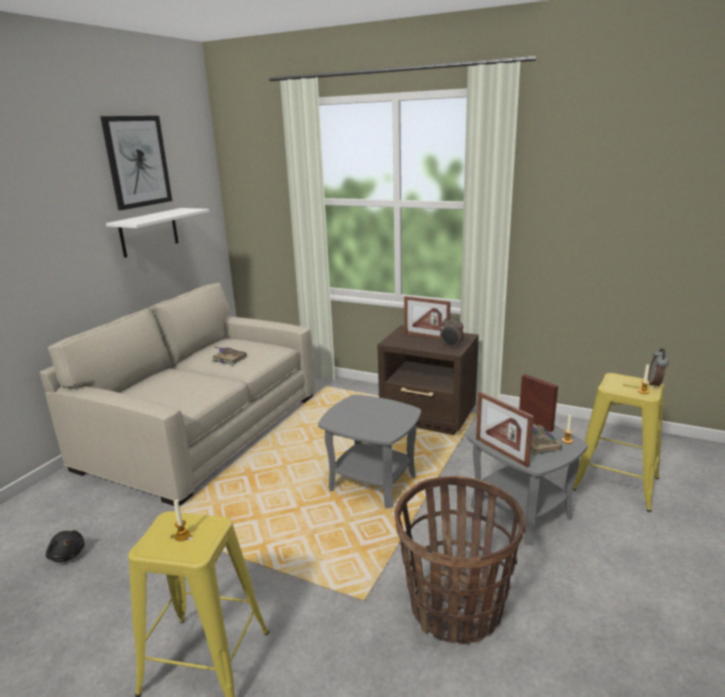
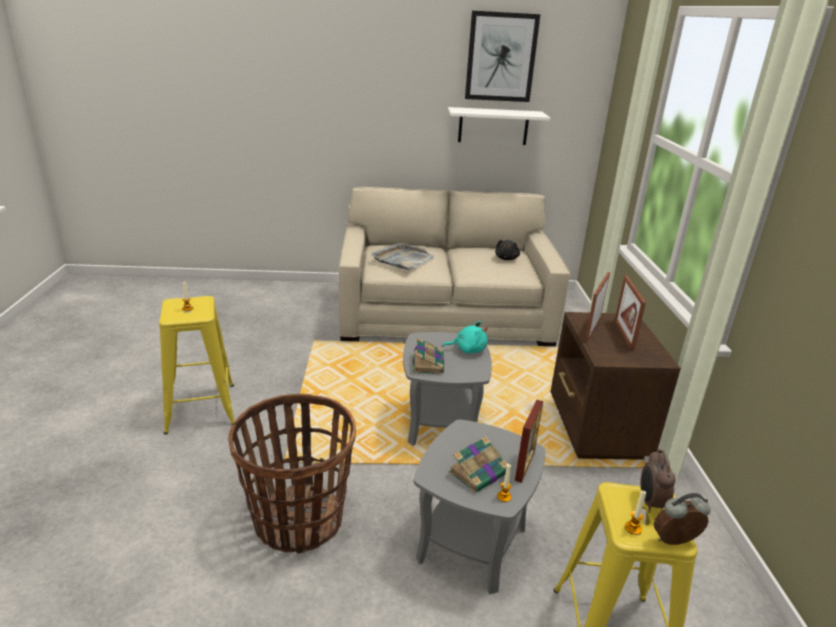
camera: 60 degrees right, 5 degrees up
(67, 554) = (270, 321): black plush toy -> black plush toy (506, 258)
(176, 389) = (403, 259): none -> grey tray
(229, 358) = (476, 261): book -> book (428, 363)
(369, 404) = (468, 349): none -> turquoise plush toy
(451, 347) = (613, 355): alarm clock -> alarm clock (650, 503)
(501, 452) = (438, 448): picture frame -> picture frame (593, 329)

